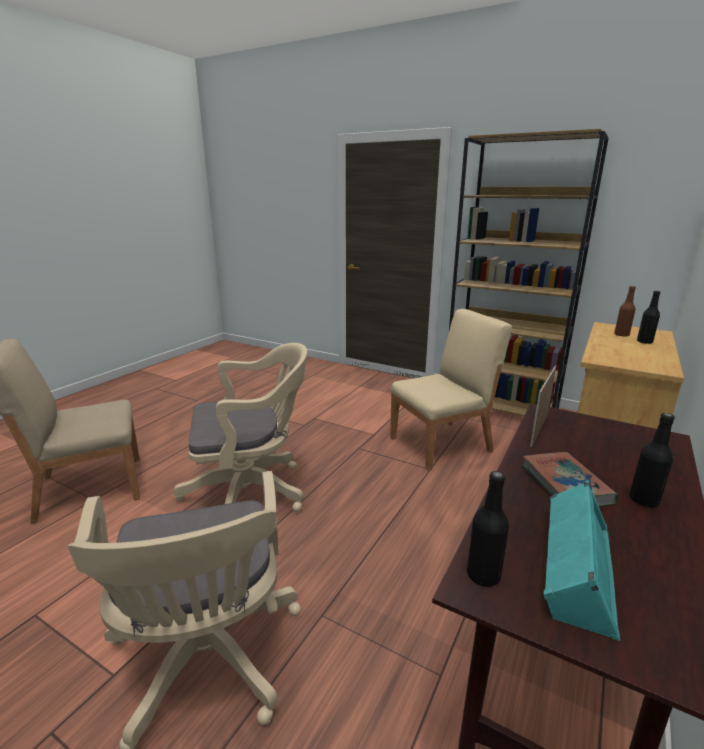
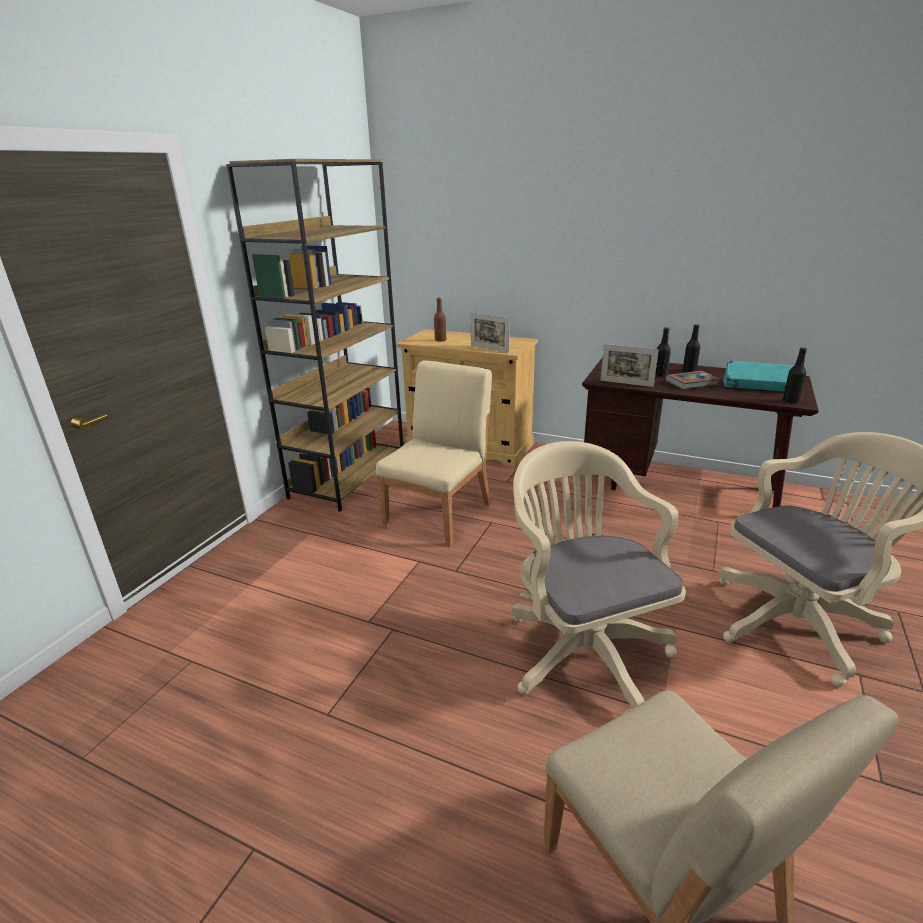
camera: 95 degrees left, 5 degrees up
(442, 444) = (439, 514): beige chair -> beige chair turned 60 degrees clockwise
(602, 351) = (489, 348): none -> picture frame
(644, 342) = (459, 337): black bottle -> black bottle (660, 375)

